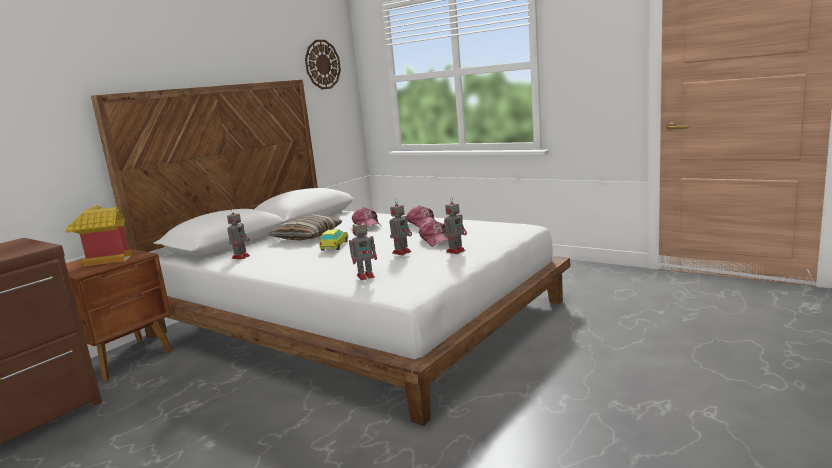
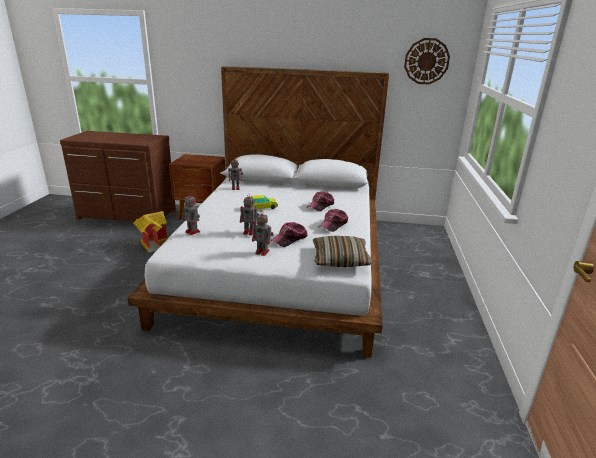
camera: 60 degrees right, 10 degrees up
(104, 259) = (200, 159): toy house -> toy house (153, 244)
(307, 236) = (286, 194): pillow -> pillow (340, 259)

